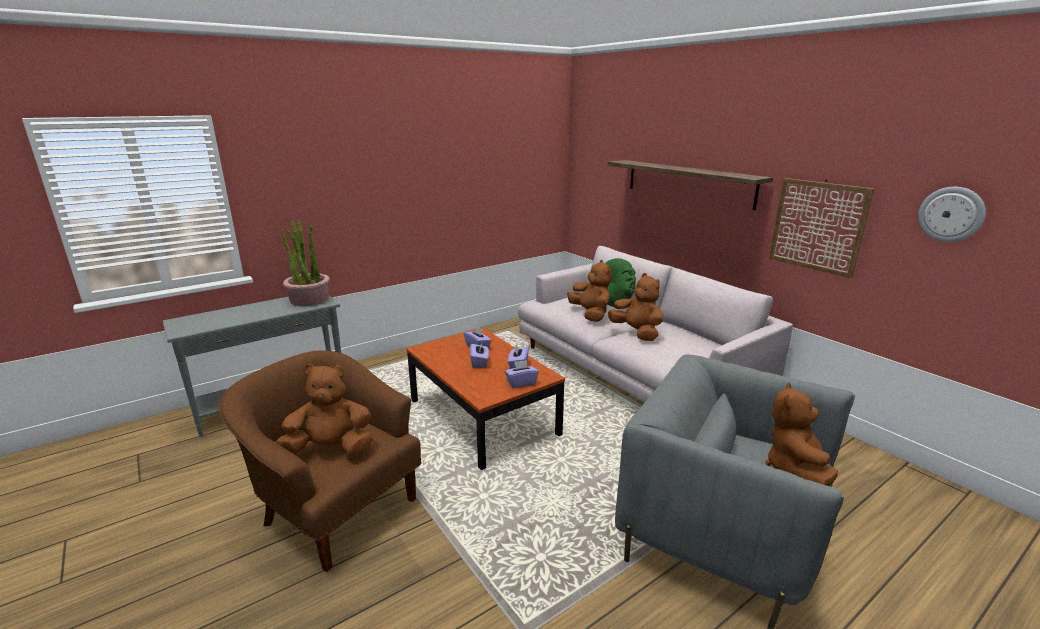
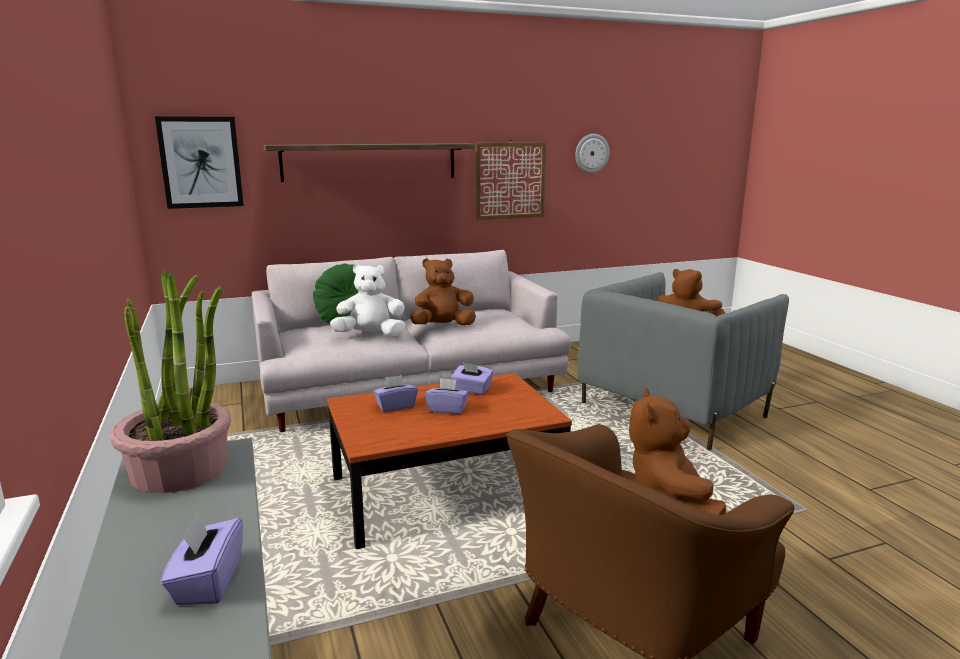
camera: 75 degrees left, 5 degrees down
(521, 383) = (517, 393): purple tissue box -> purple tissue box (208, 582)
(590, 314) = (370, 335): brown plush toy -> white plush toy
(594, 168) = (201, 162): none -> picture

